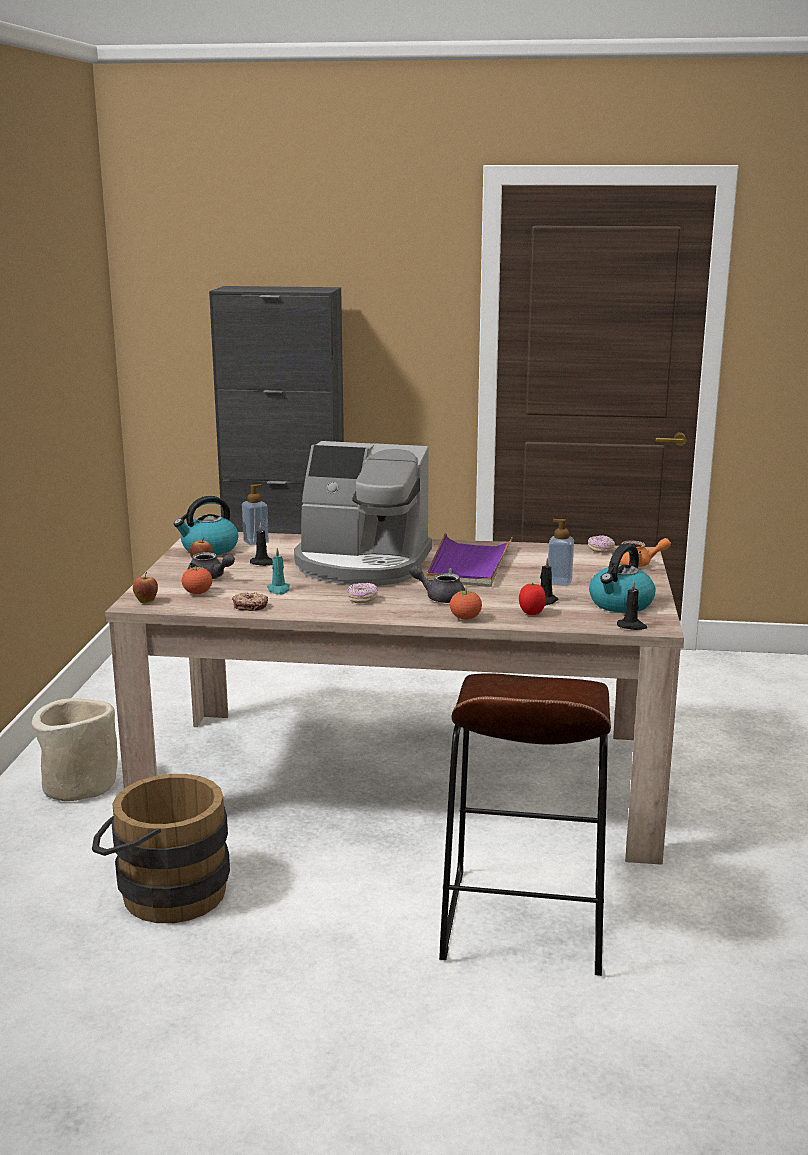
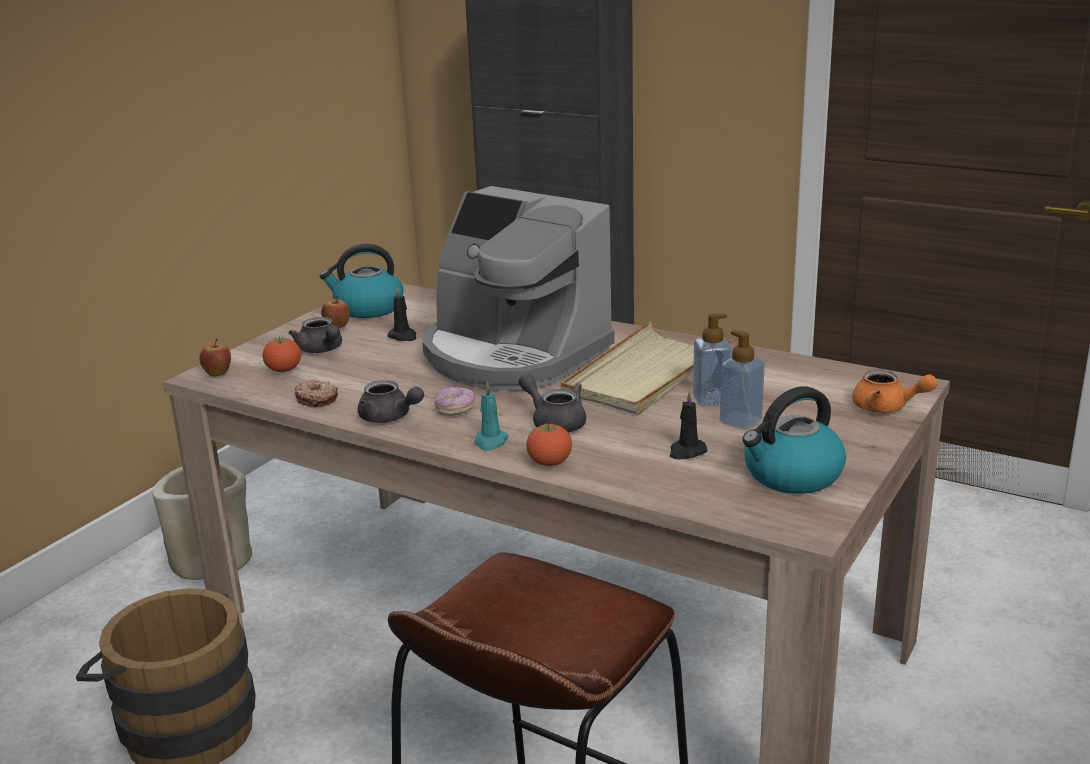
camera: 25 degrees right, 5 degrees up
(256, 542) = (429, 305): soap dispenser -> soap dispenser (711, 400)
(278, 590) = (375, 379): turquoise candle -> turquoise candle (490, 442)
(321, 610) = (389, 418): none -> grey teapot
(468, 565) = (645, 374): purple tray -> beige tray
(531, 613) = (647, 470): tomato -> none
(601, 550) = (854, 375): donut -> none
(632, 626) = (770, 520): black candle -> none

